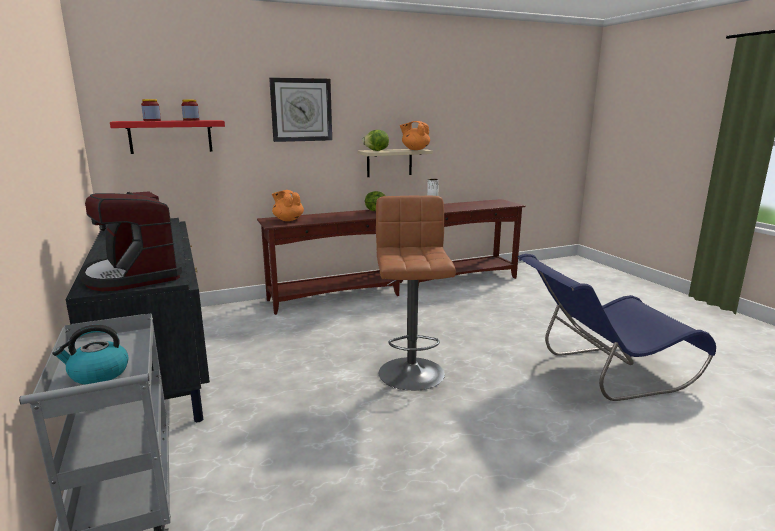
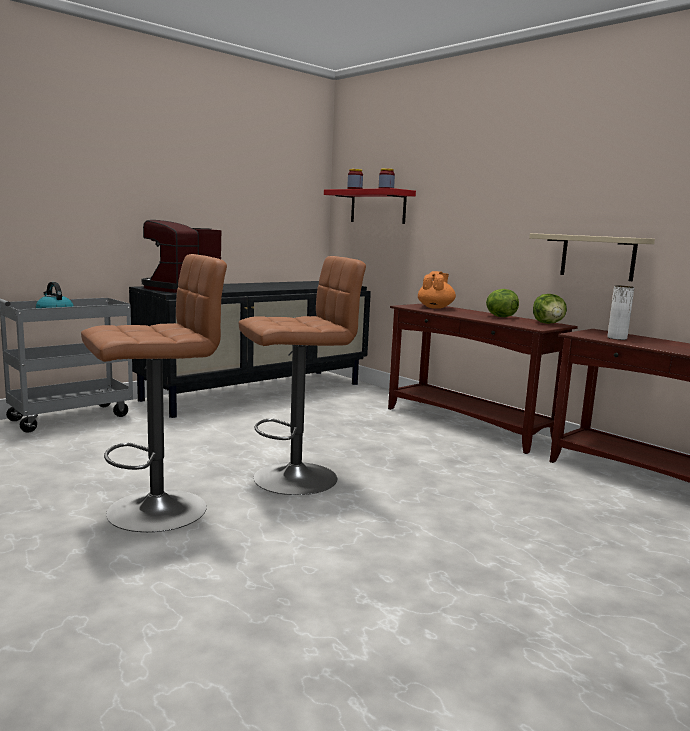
camera: 70 degrees right, 5 degrees down
(301, 110) = (490, 177): wall clock -> none
(376, 151) = (560, 234): lettuce -> lettuce (499, 317)
(415, 149) = (622, 236): orange teapot -> none
(459, 439) = (158, 511): none -> brown stool
(603, 373) = (393, 620): blue chair -> none

